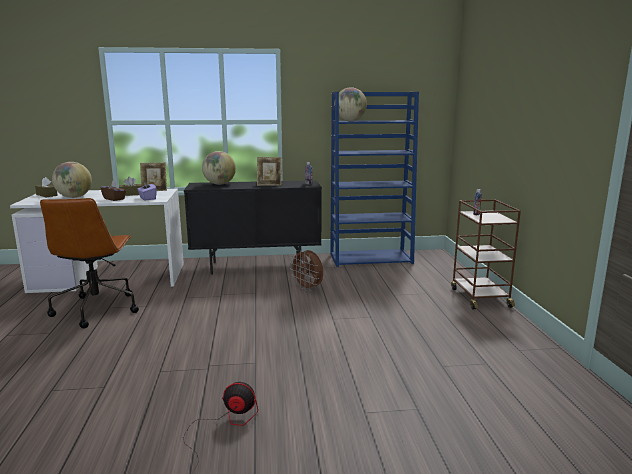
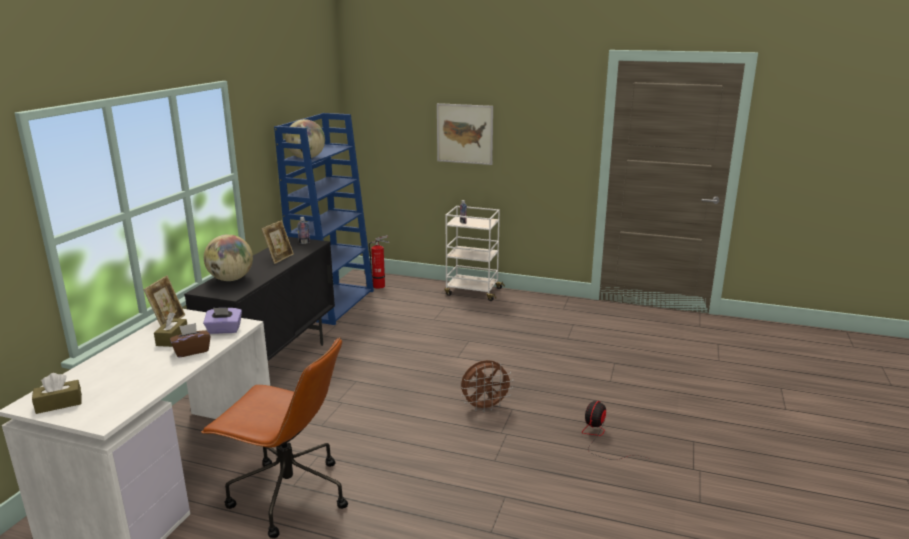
camera: 65 degrees left, 5 degrees up
(74, 197) = (124, 380): globe -> none
(308, 288) = (376, 352): brown fan -> brown fan (485, 407)
(427, 263) = (380, 286): none -> fire extinguisher
(479, 297) = (472, 291): brown cart -> white cart
(511, 117) = (464, 134): none -> picture

